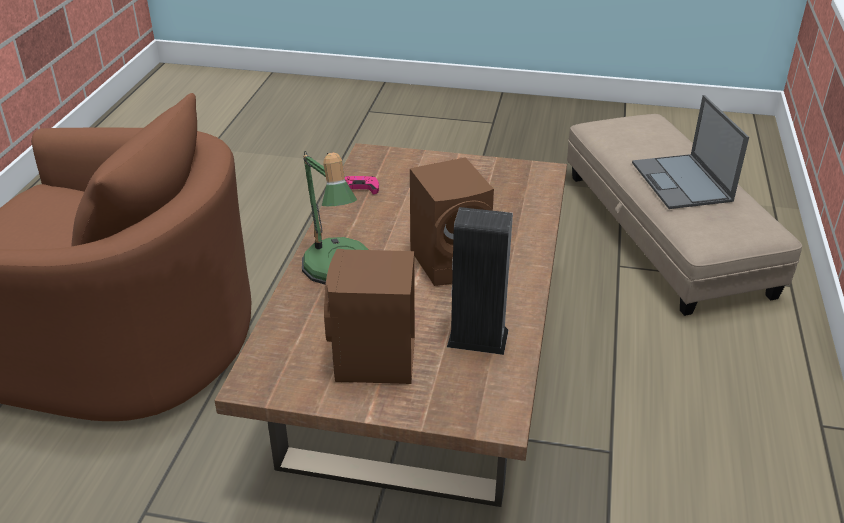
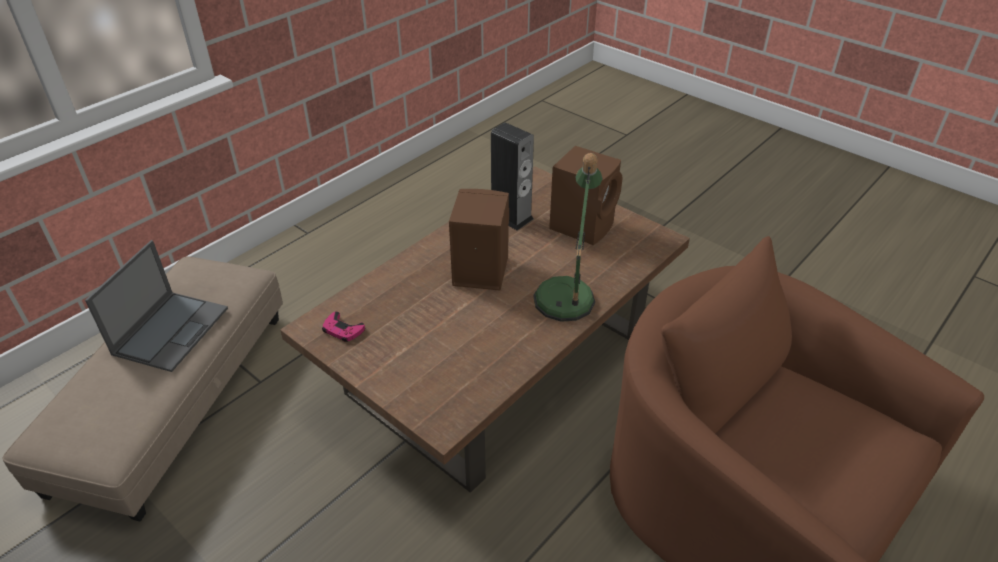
camera: 150 degrees left, 5 degrees up
(359, 188) = (491, 376): pink game controller -> pink game controller (342, 330)

